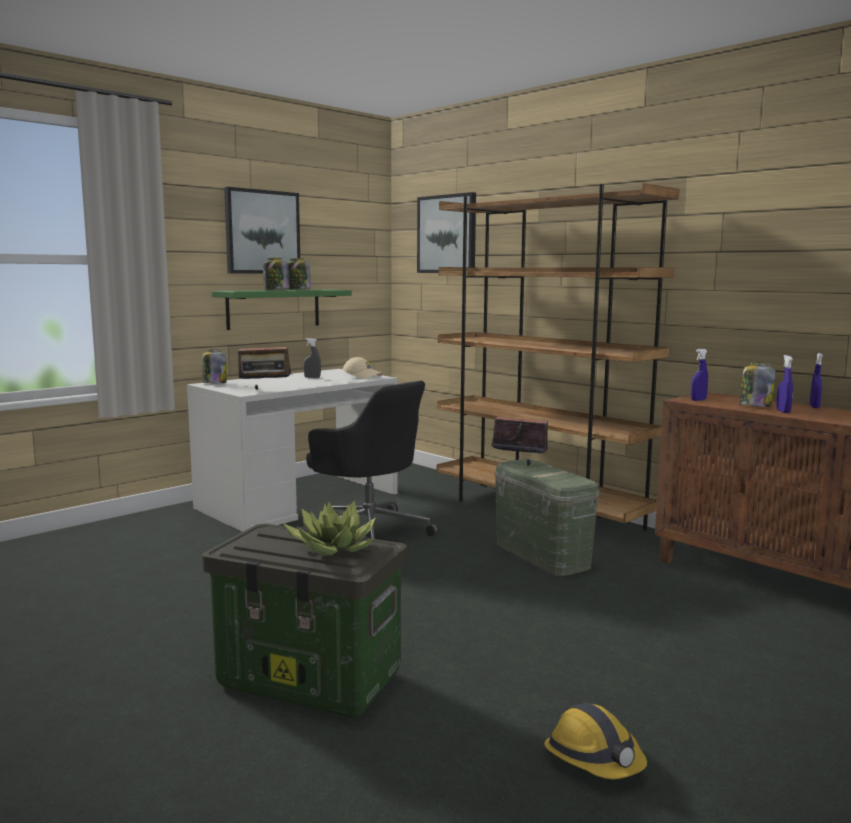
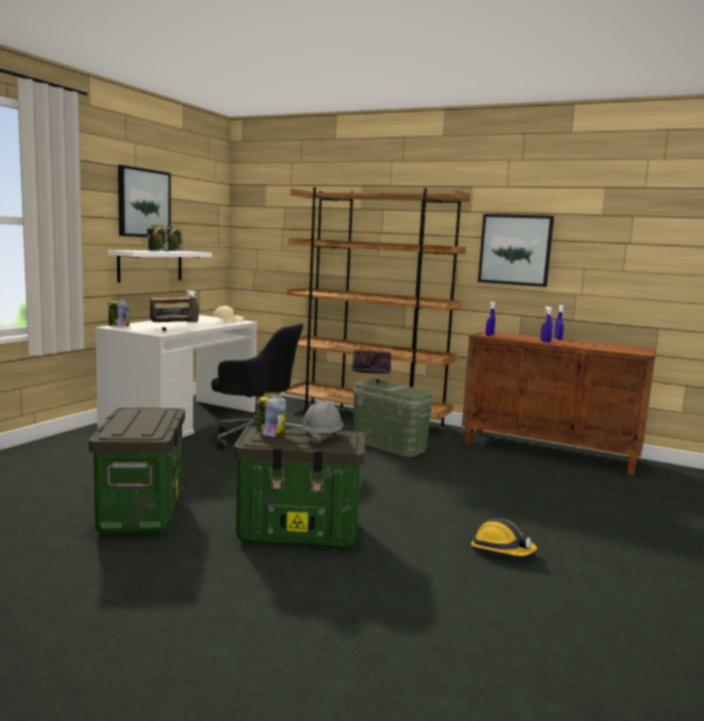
camera: 20 degrees left, 0 degrees up
(142, 624) = (141, 512): none -> storage box
(273, 308) = (150, 266): green shelf -> white shelf
(332, 548) = (322, 436): potted plant -> grey hard hat
(447, 234) = (282, 212): picture -> picture (515, 250)
(754, 406) = (525, 338): jar -> jar (270, 433)

